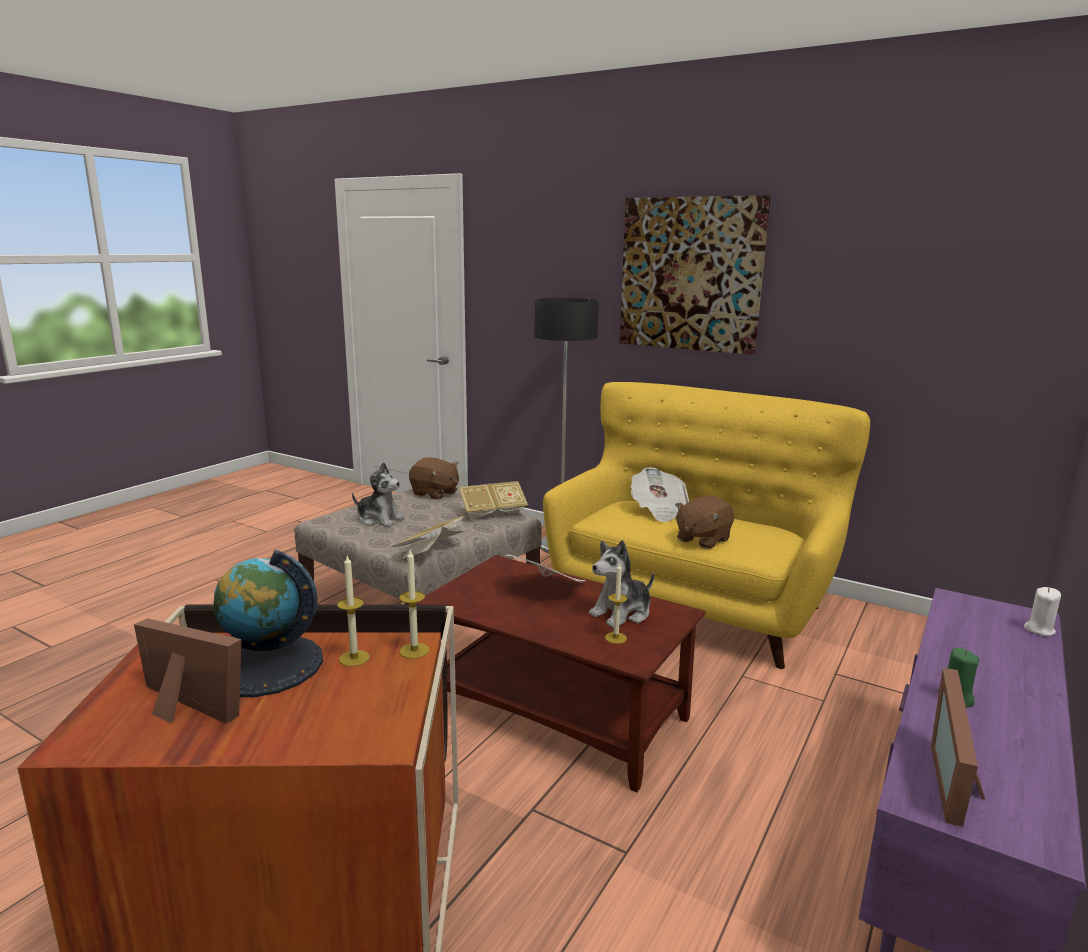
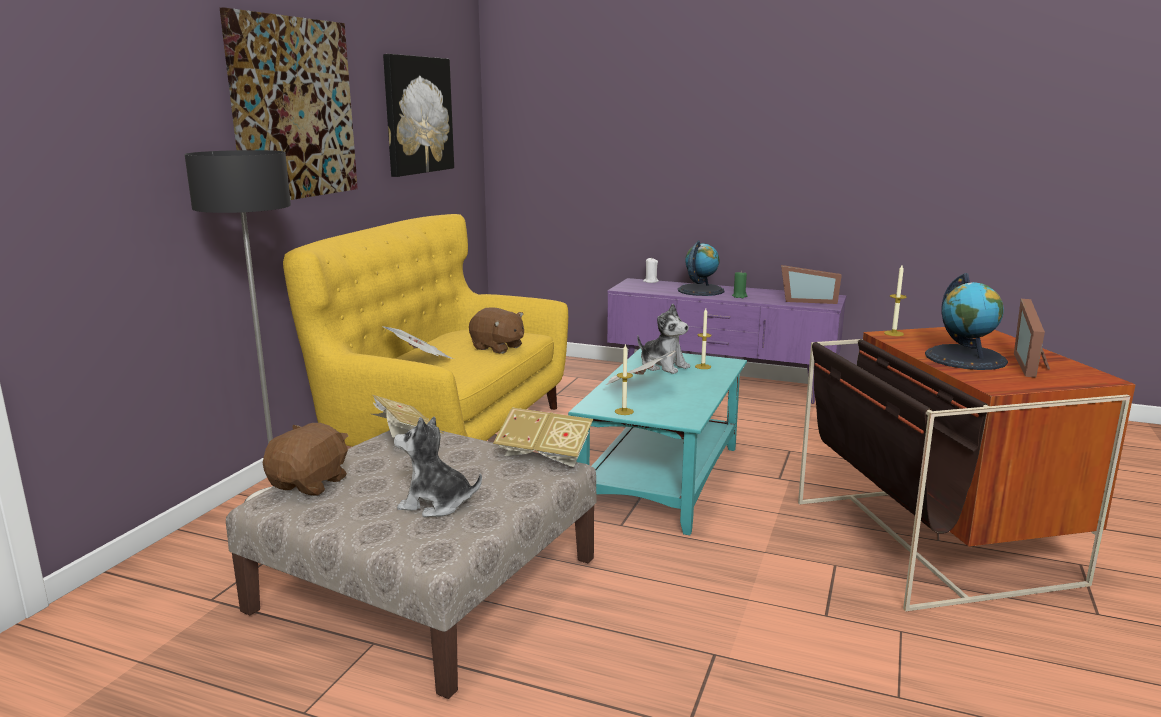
camera: 100 degrees left, 0 degrees up
(354, 658) = (923, 343): candle -> candle (624, 411)
(379, 519) = (436, 504): plush toy -> plush toy turned 90 degrees counterclockwise
(558, 712) = (662, 478): brown coffee table -> turquoise coffee table
(901, 292) = (417, 115): none -> picture
(988, 666) = (700, 290): none -> globe

